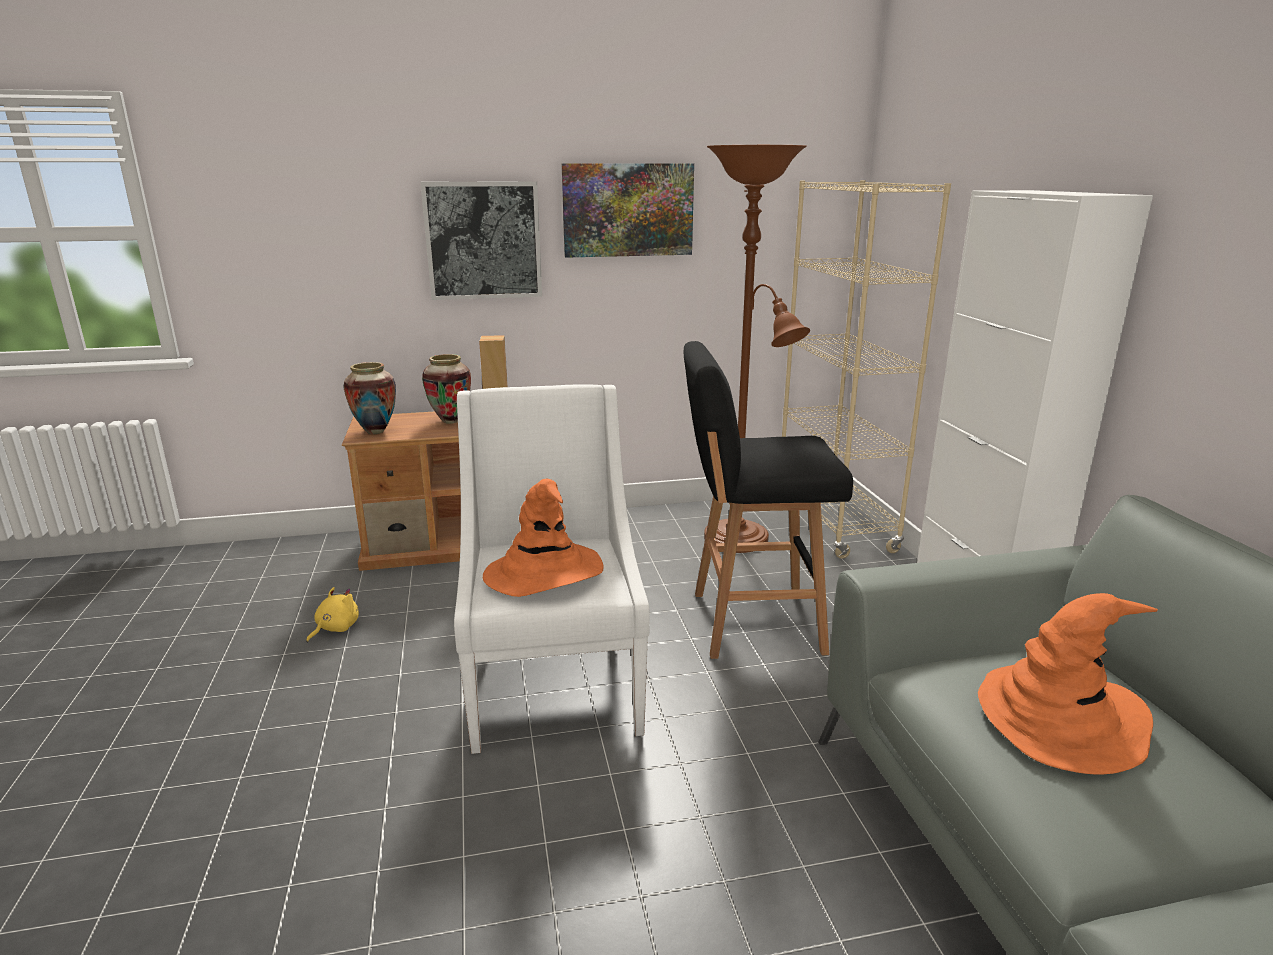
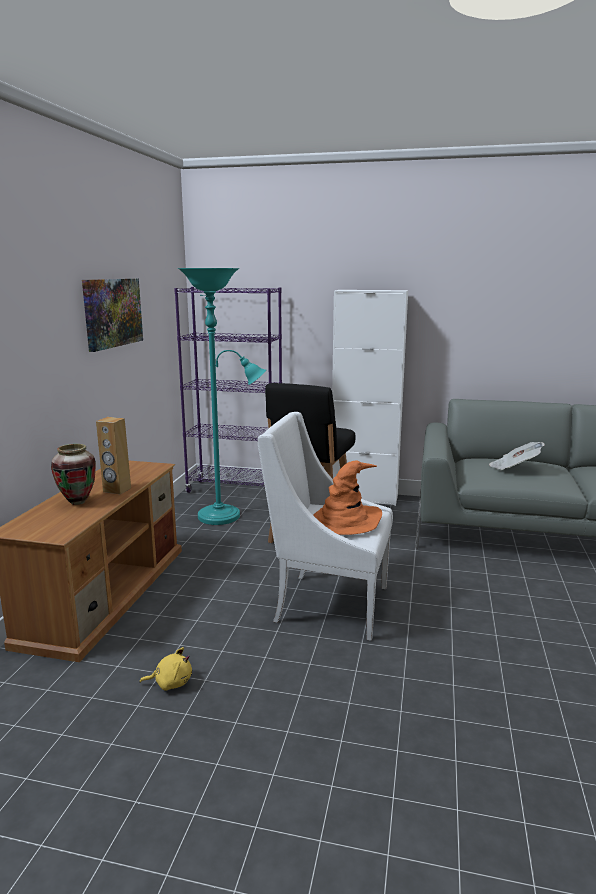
camera: 65 degrees left, 5 degrees down
(335, 628) = (171, 682): yellow plush toy -> yellow plush toy turned 120 degrees clockwise
(375, 432) = (55, 529): vase -> none
(483, 240) = (48, 345): picture -> none
(741, 542) = (225, 516): brown floor lamp -> turquoise floor lamp
(834, 524) = (235, 490): beige bookcase -> purple bookcase
(1061, 719) = (514, 468): orange hat -> newspaper

